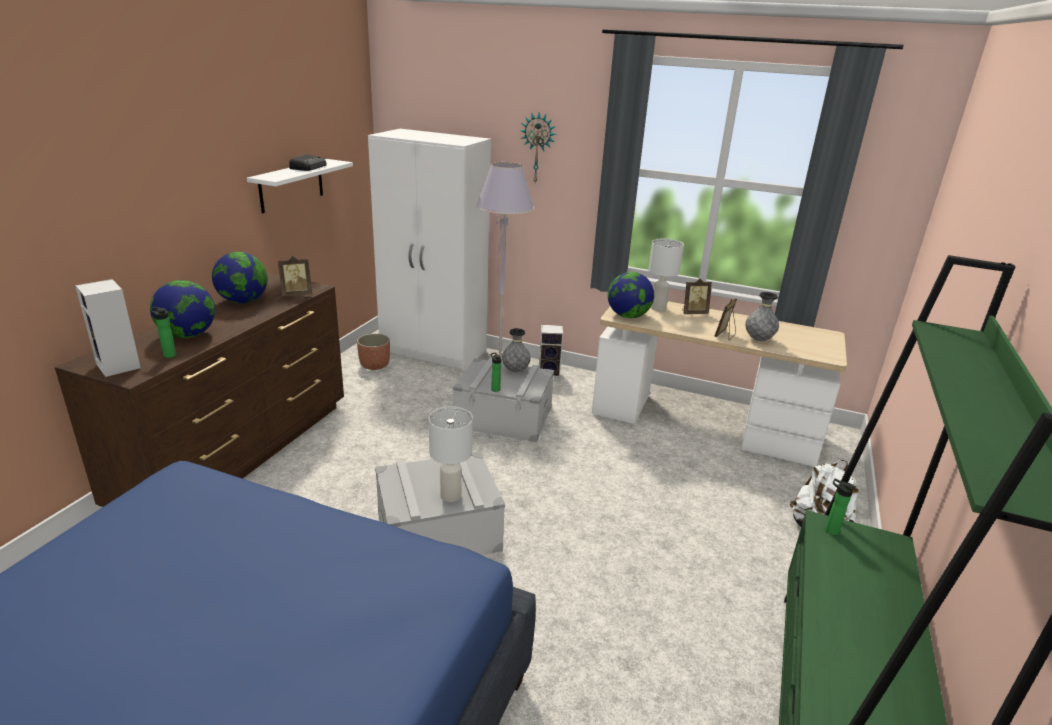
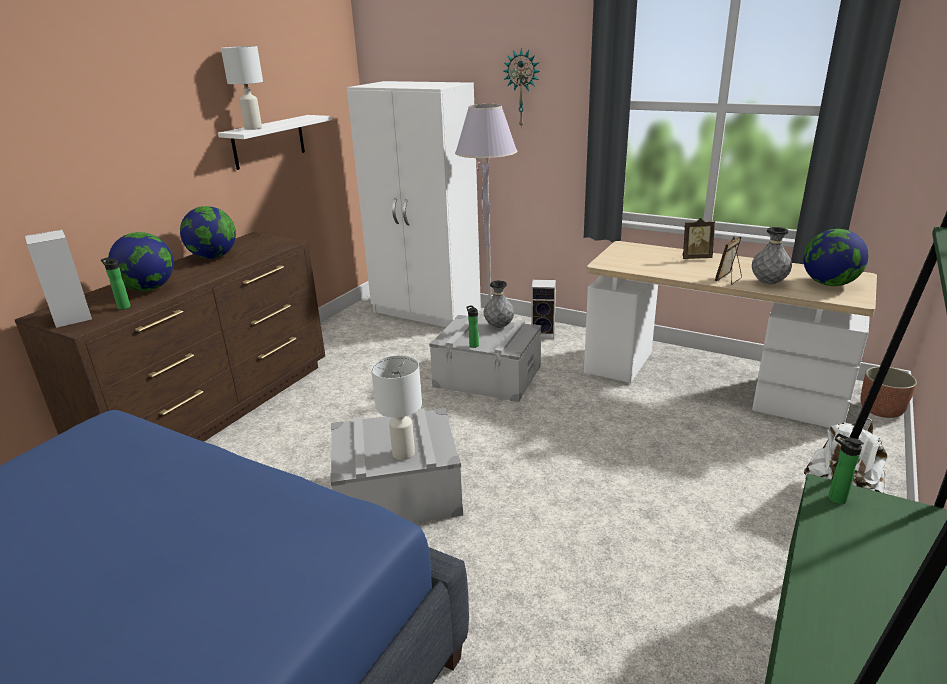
camera: 10 degrees right, 0 degrees up
(297, 294) = (267, 249): picture frame -> none
(308, 167) = (284, 121): radio -> none
(374, 365) = (364, 326): planter -> planter (881, 409)
(628, 316) = (618, 263): globe -> globe (829, 284)
(658, 308) = (655, 254): white table lamp -> white table lamp (254, 128)

